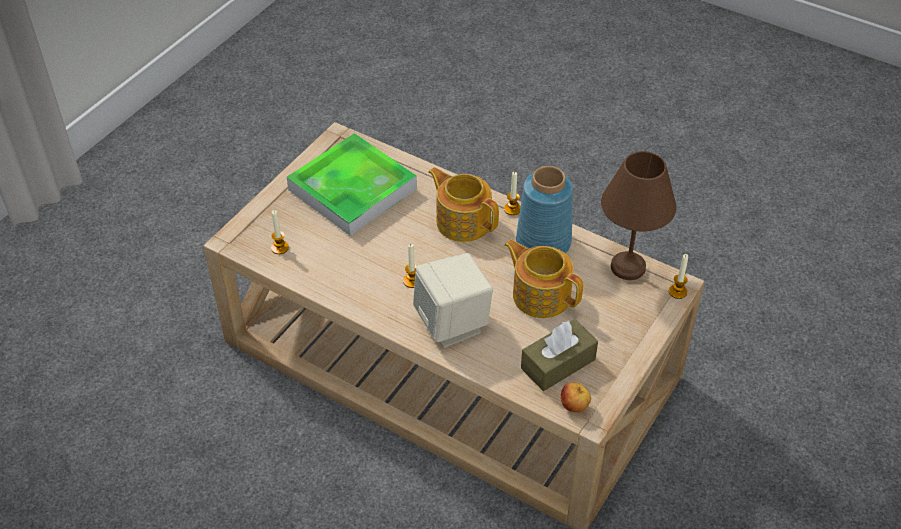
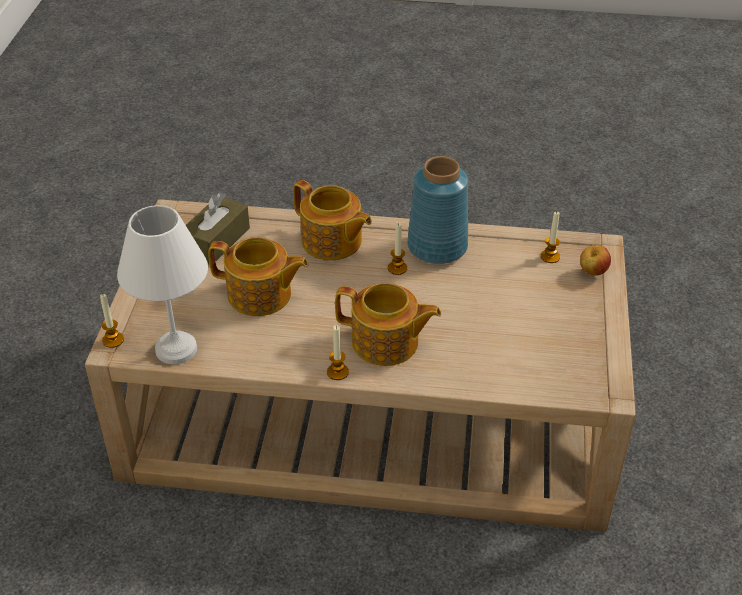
camera: 155 degrees right, 5 degrees down
(352, 189) = (533, 334): tray -> none
(453, 324) = (332, 242): beige speaker -> teapot
(542, 242) = (284, 345): blue vase -> blue vase (438, 247)
(574, 407) = (188, 215): apple -> apple (592, 272)
(629, 268) = (174, 348): brown table lamp -> white table lamp

